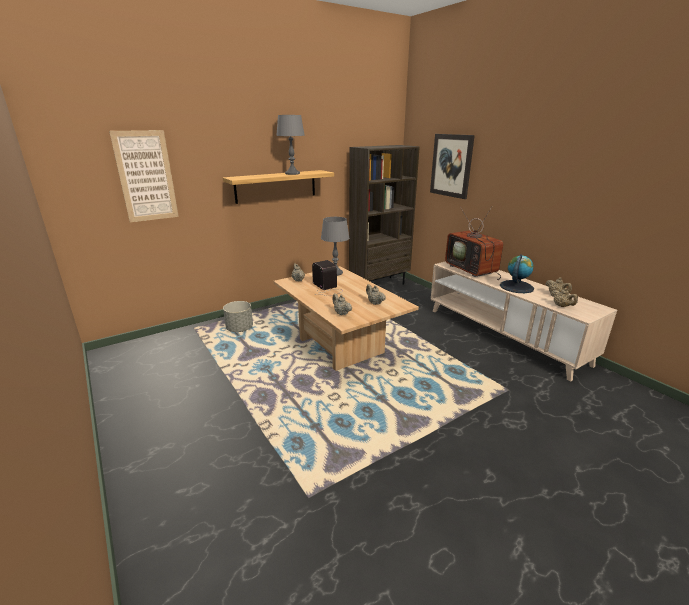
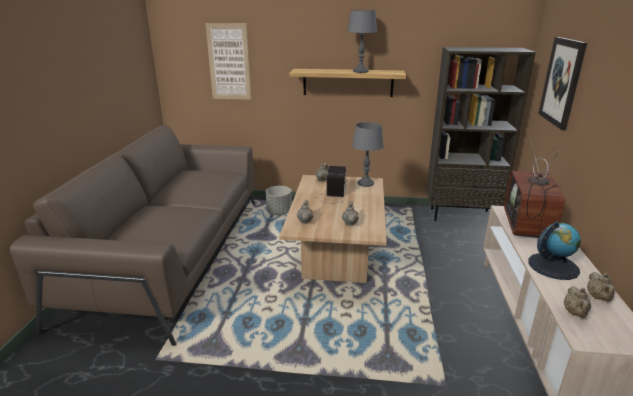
camera: 40 degrees right, 0 degrees up
(180, 407) = (172, 254): none -> brown sofa

